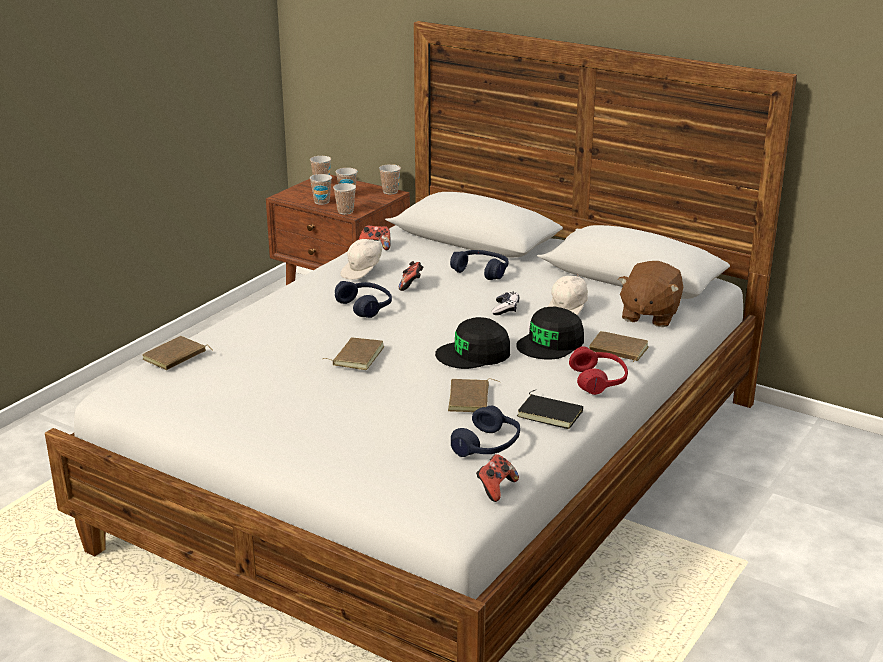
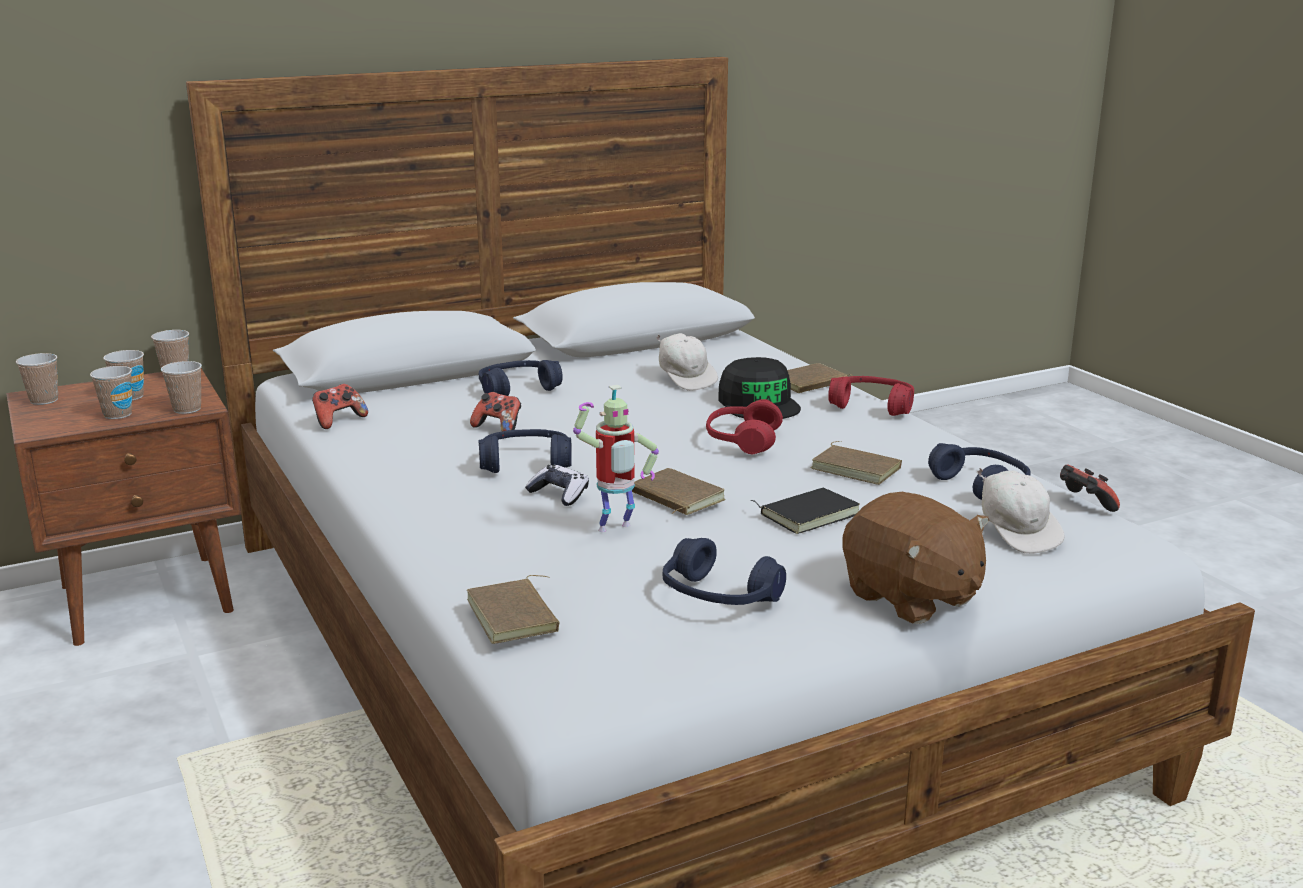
camera: 60 degrees left, 5 degrees down
(237, 398) = (718, 597): none -> blue headphones
(293, 352) = (615, 530): none -> toy robot
(363, 271) = (407, 443): white cap -> white cap (1017, 533)
(474, 354) = (742, 441): black cap -> red headphones
(505, 309) = (639, 402): game controller -> game controller (559, 494)
(551, 413) = (929, 442): black book -> black book (808, 514)
(649, 315) = (744, 354): brown plush toy -> brown plush toy (911, 597)

